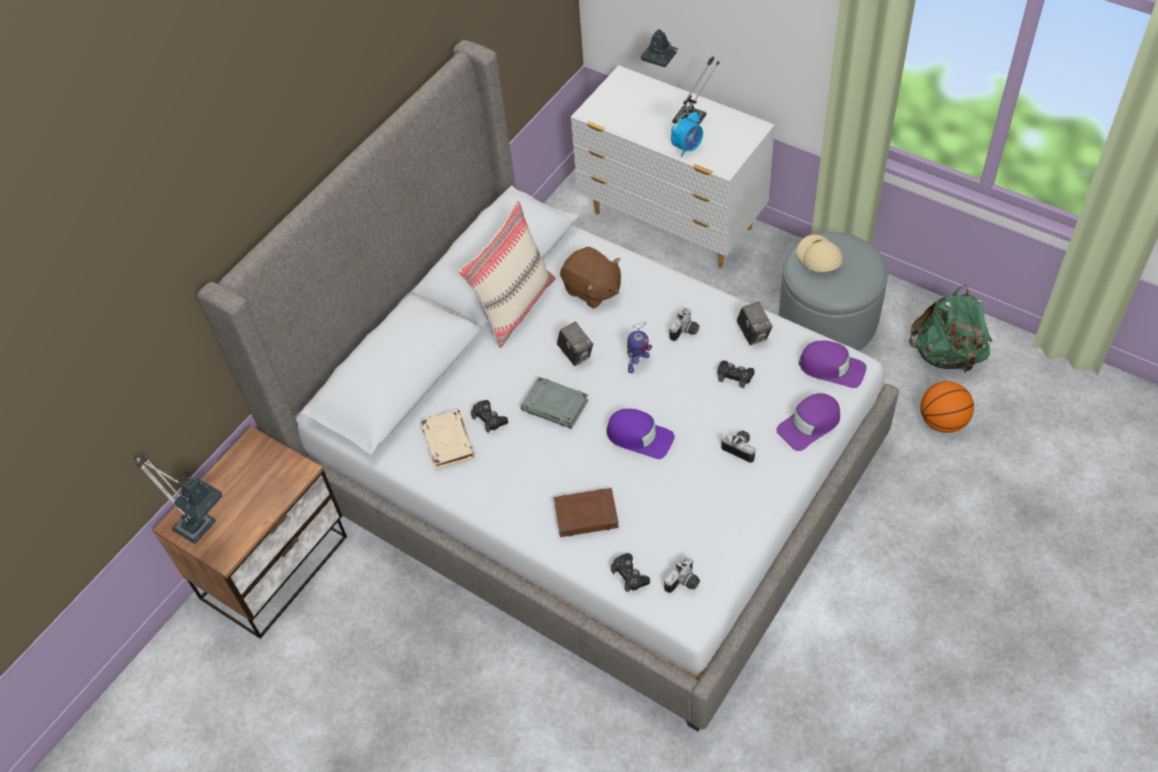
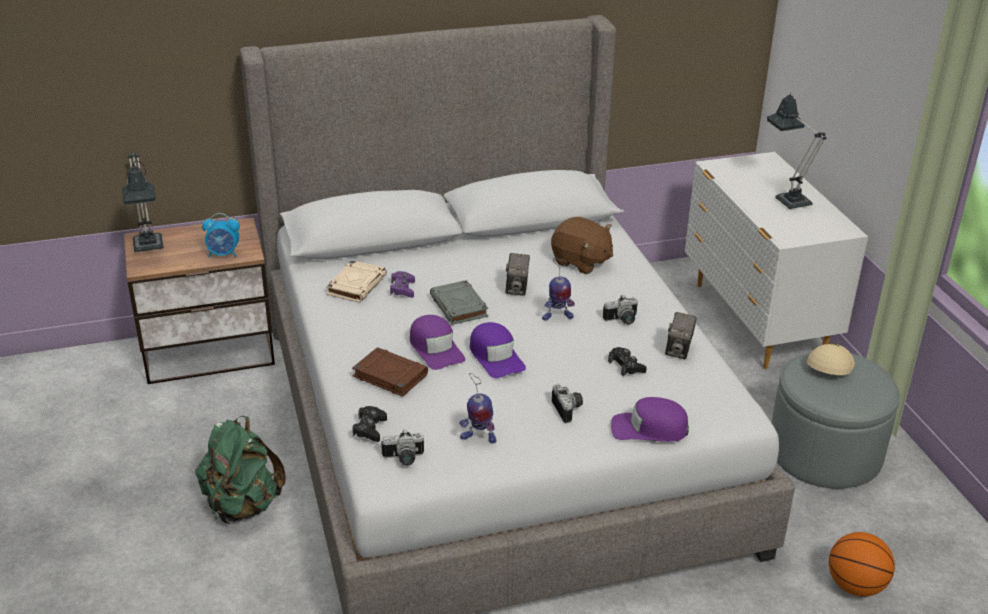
camera: 35 degrees right, 20 degrees down
(489, 419) = (402, 289): black game controller -> purple game controller
(514, 306) = (510, 242): beige pillow -> none
(592, 290) = (581, 262): brown plush toy -> brown plush toy turned 45 degrees counterclockwise
(687, 147) = (768, 216): alarm clock -> alarm clock (224, 254)
(711, 523) = (478, 438): none -> toy robot
(832, 368) = (721, 406): purple cap -> purple cap (435, 348)
(947, 355) = (919, 542): green backpack -> green backpack (242, 506)

